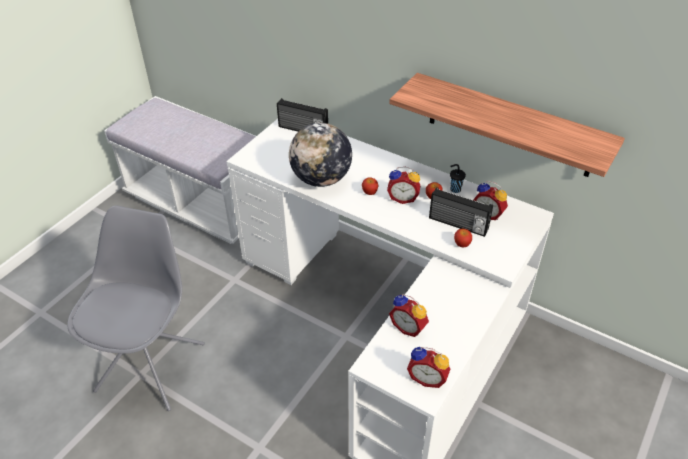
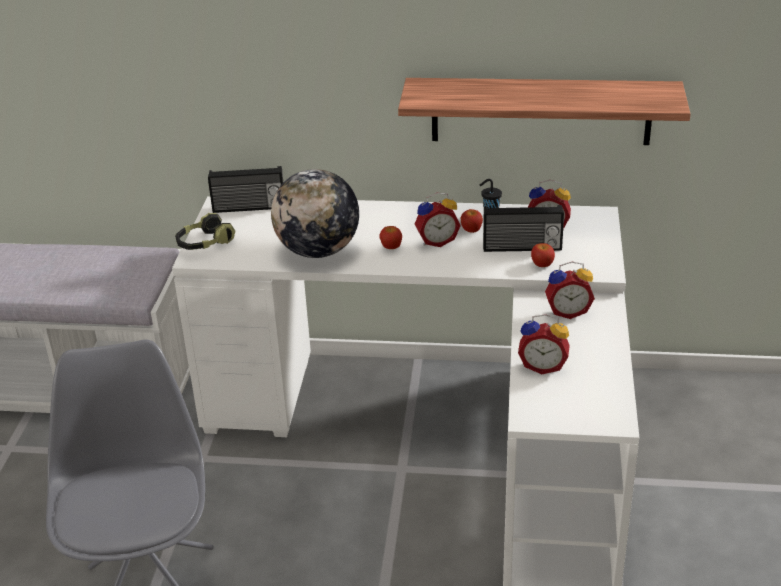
camera: 25 degrees left, 10 degrees down
(257, 149) = (204, 243): none -> headphones
(427, 377) = (603, 405): alarm clock -> alarm clock (567, 311)

